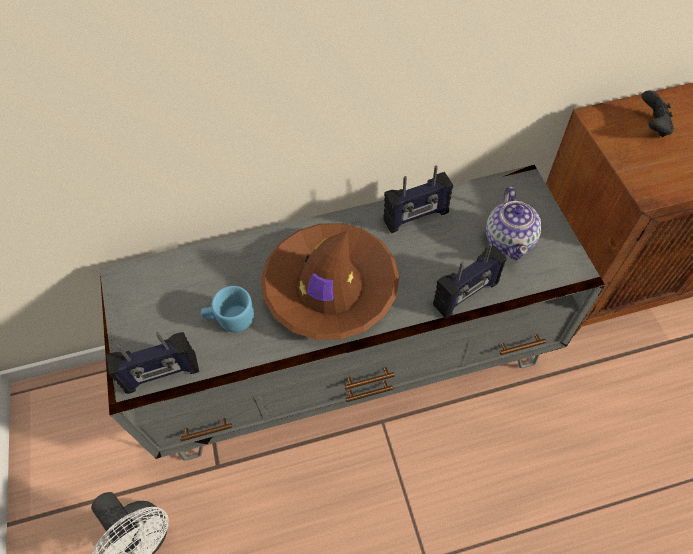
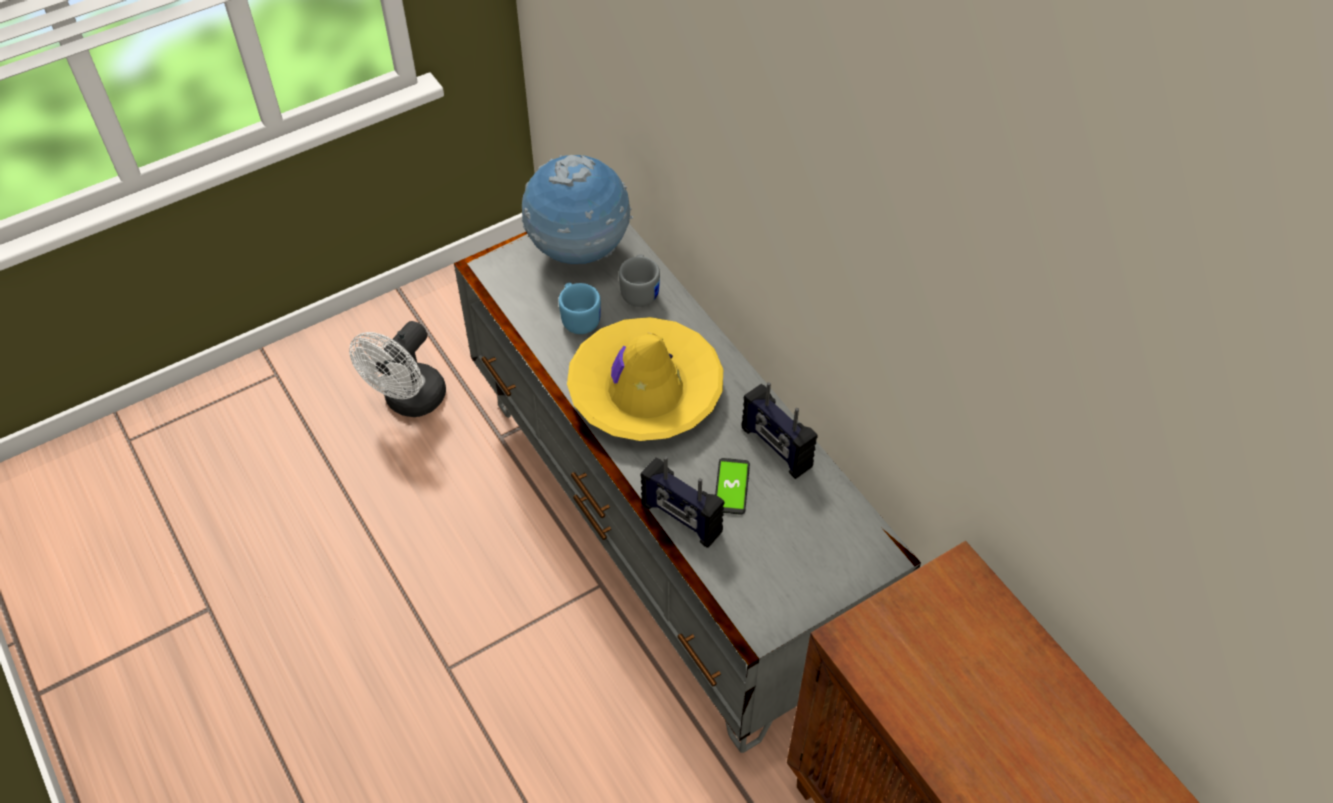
camera: 70 degrees right, 5 degrees down
(154, 302) = (579, 252): none -> globe
(162, 374) = (503, 285): radio -> none
(222, 266) = (640, 291): none -> grey mug
(330, 288) = (645, 390): brown hat -> yellow hat
(444, 253) = (731, 487): none -> phone
(510, 239) = (779, 551): teapot -> none
(652, 126) = (973, 636): black game controller -> none

